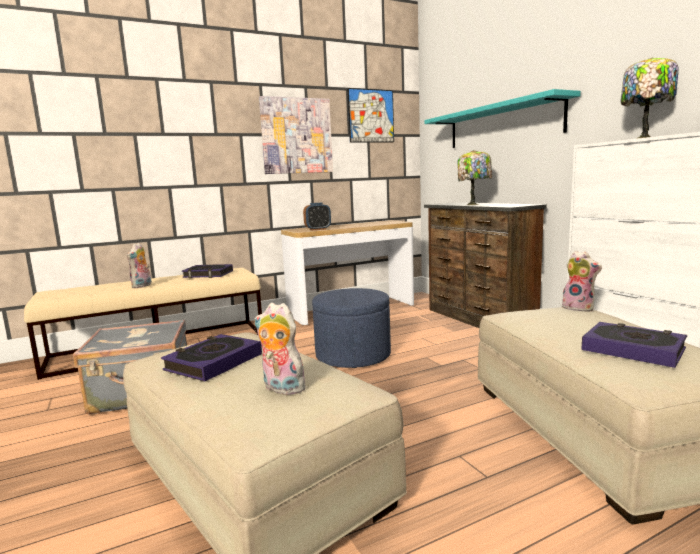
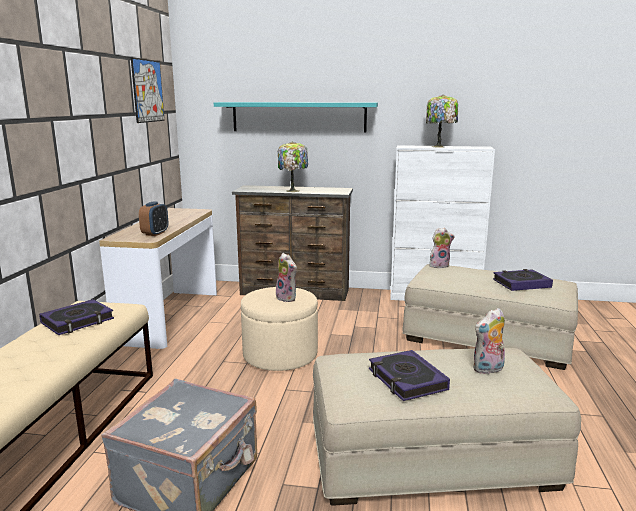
camera: 55 degrees left, 5 degrees up
(142, 286) = (43, 364): plush toy -> plush toy (287, 298)
(296, 136) = (99, 118): picture -> none
(353, 355) = (280, 355): blue ottoman -> beige ottoman

